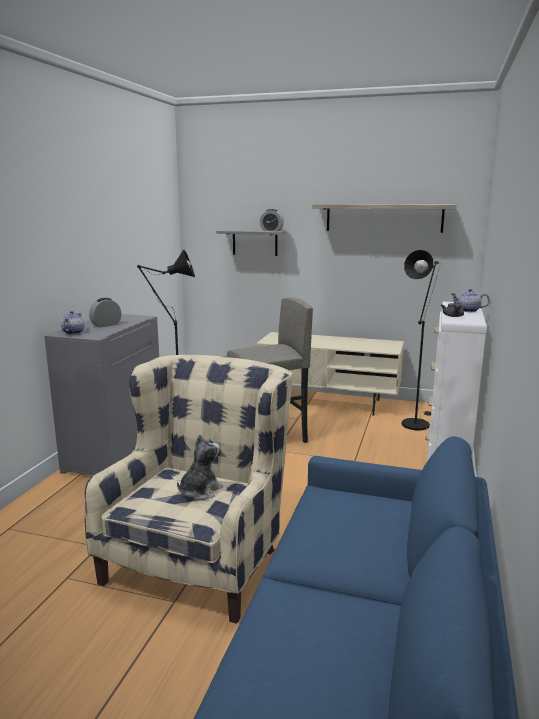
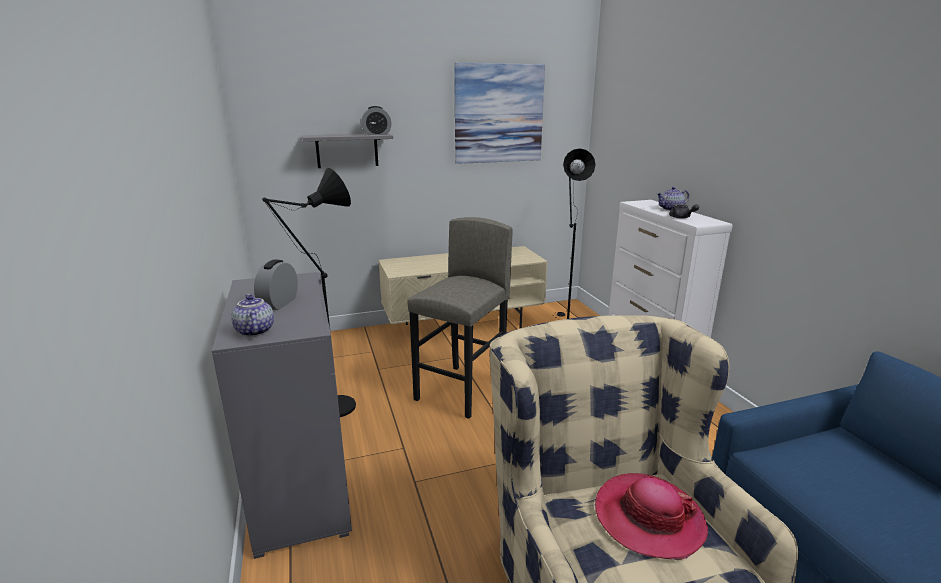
camera: 35 degrees left, 5 degrees up
(199, 491) = (648, 518): plush toy -> hat
(384, 217) = (499, 114): shelf -> picture

